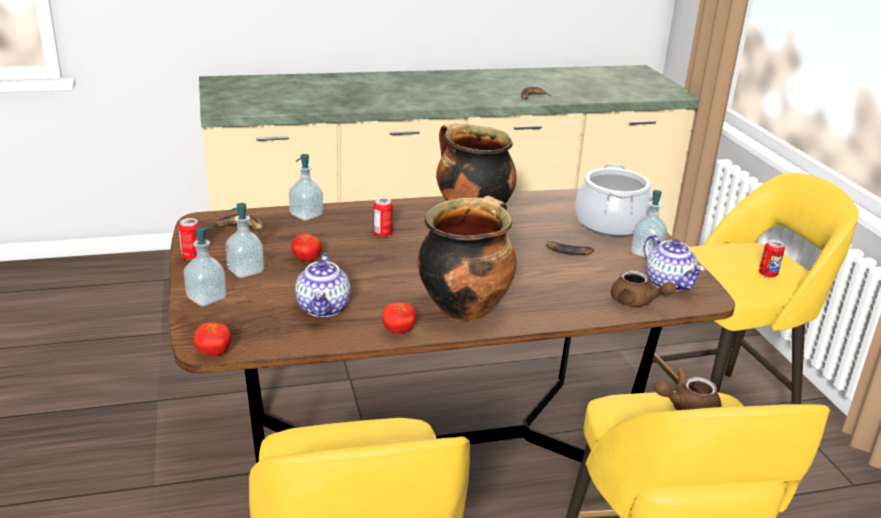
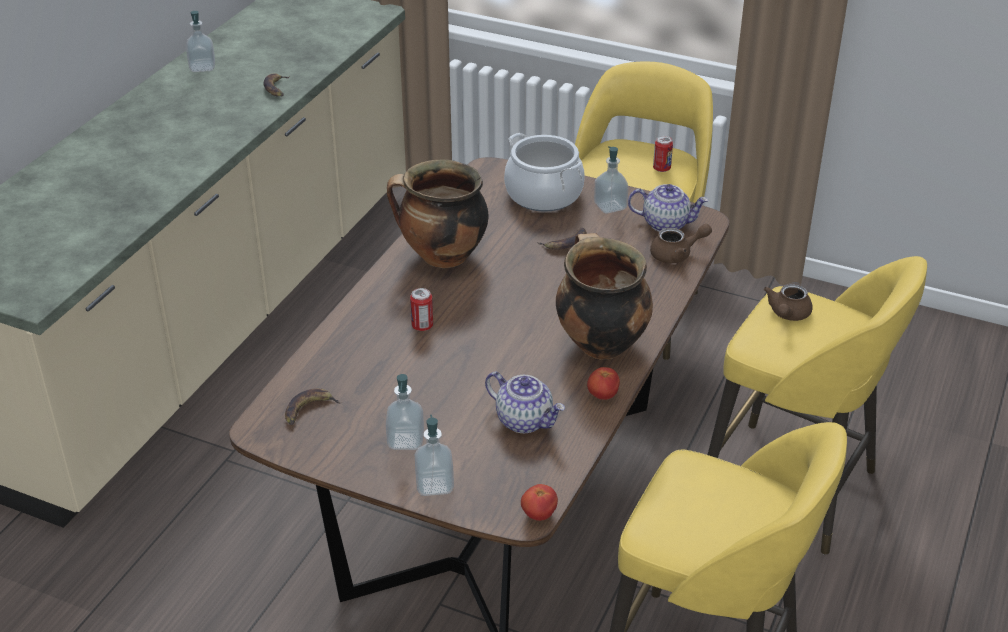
camera: 50 degrees left, 10 degrees up
(192, 257) = (337, 465): can -> none
(306, 215) = (327, 355): soap dispenser -> soap dispenser (202, 67)
(306, 259) = (423, 393): tomato -> none

